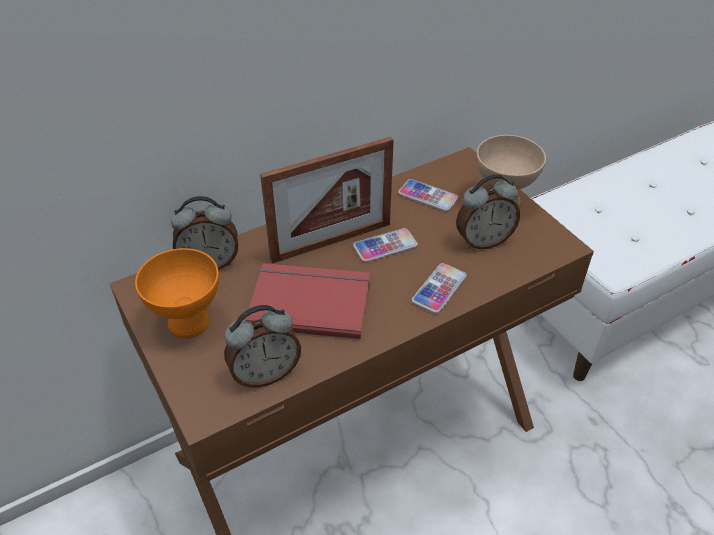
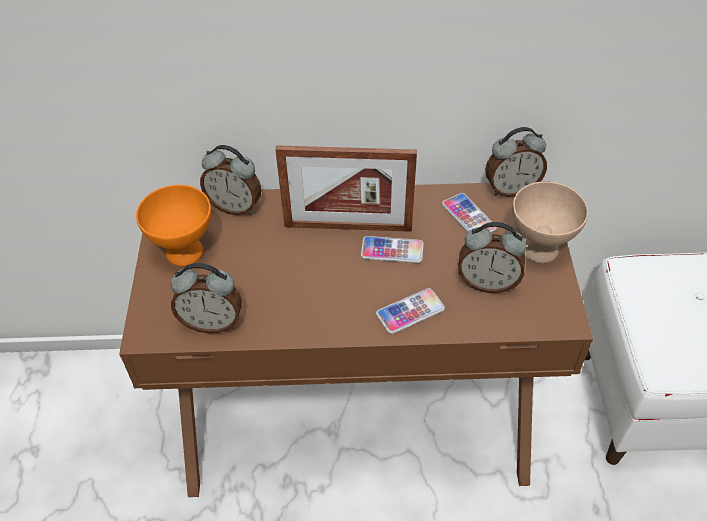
camera: 30 degrees right, 5 degrees up
(310, 301) = (291, 274): red book -> none
(444, 163) = (511, 188): none -> alarm clock

